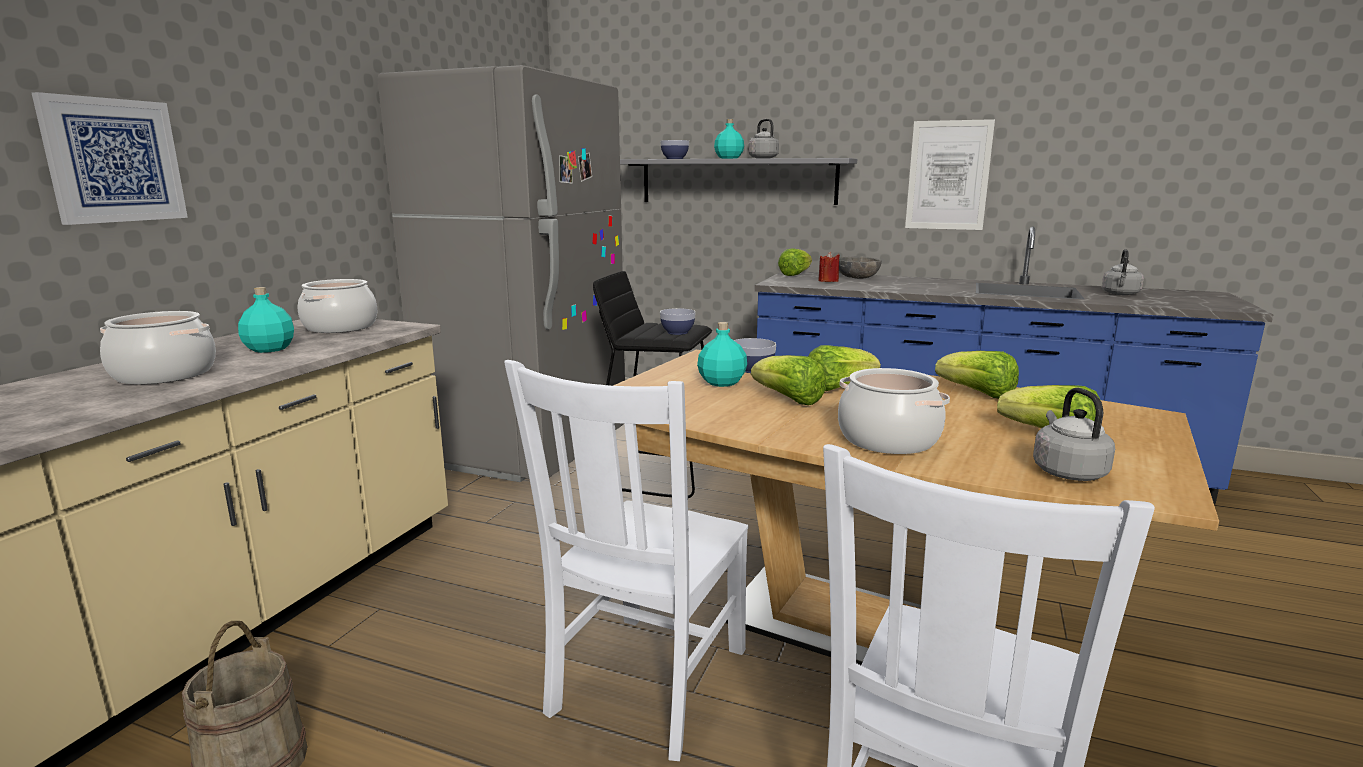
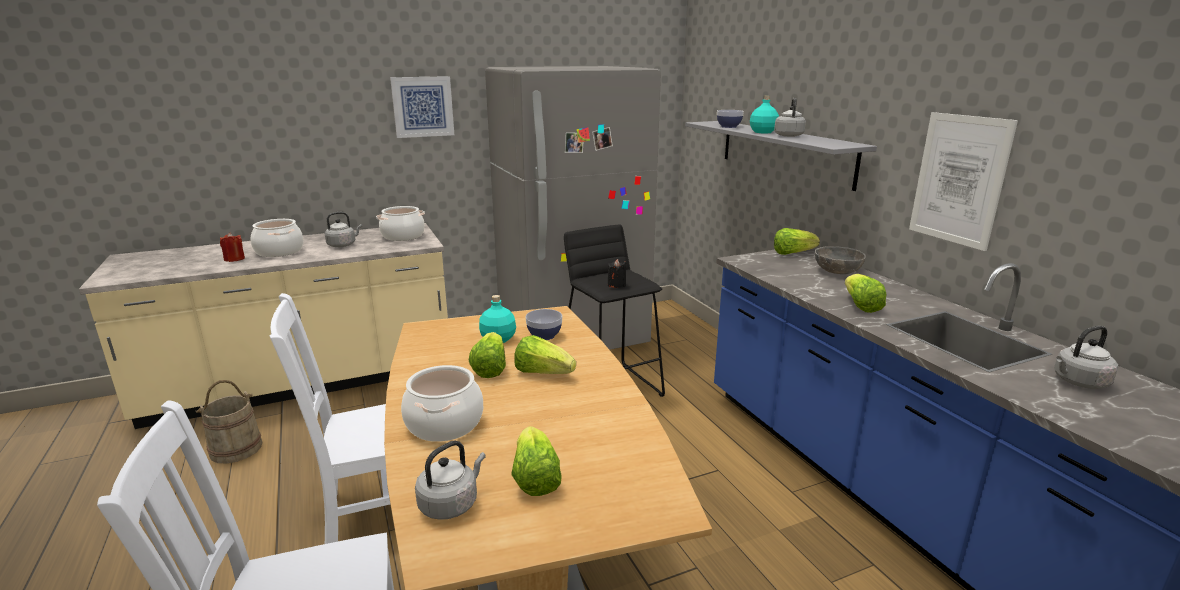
camera: 45 degrees right, 5 degrees up
(113, 160) = (301, 136): picture -> picture (422, 106)
(270, 349) = (343, 245): turquoise bottle -> grey kettle
(677, 332) = (616, 285): bowl -> black candle
(828, 281) = (793, 269): red candle -> red candle (234, 259)
(978, 394) = (611, 422): lettuce -> lettuce (860, 306)

